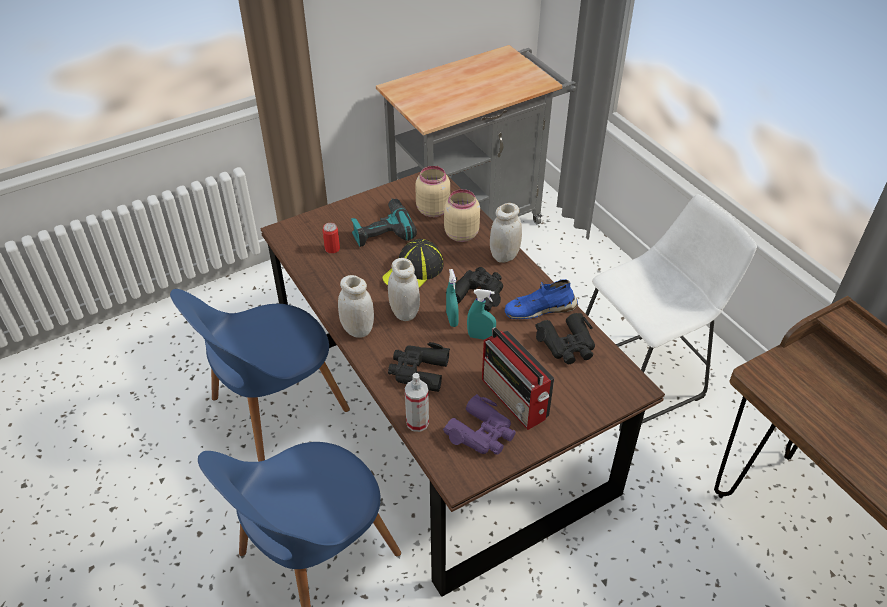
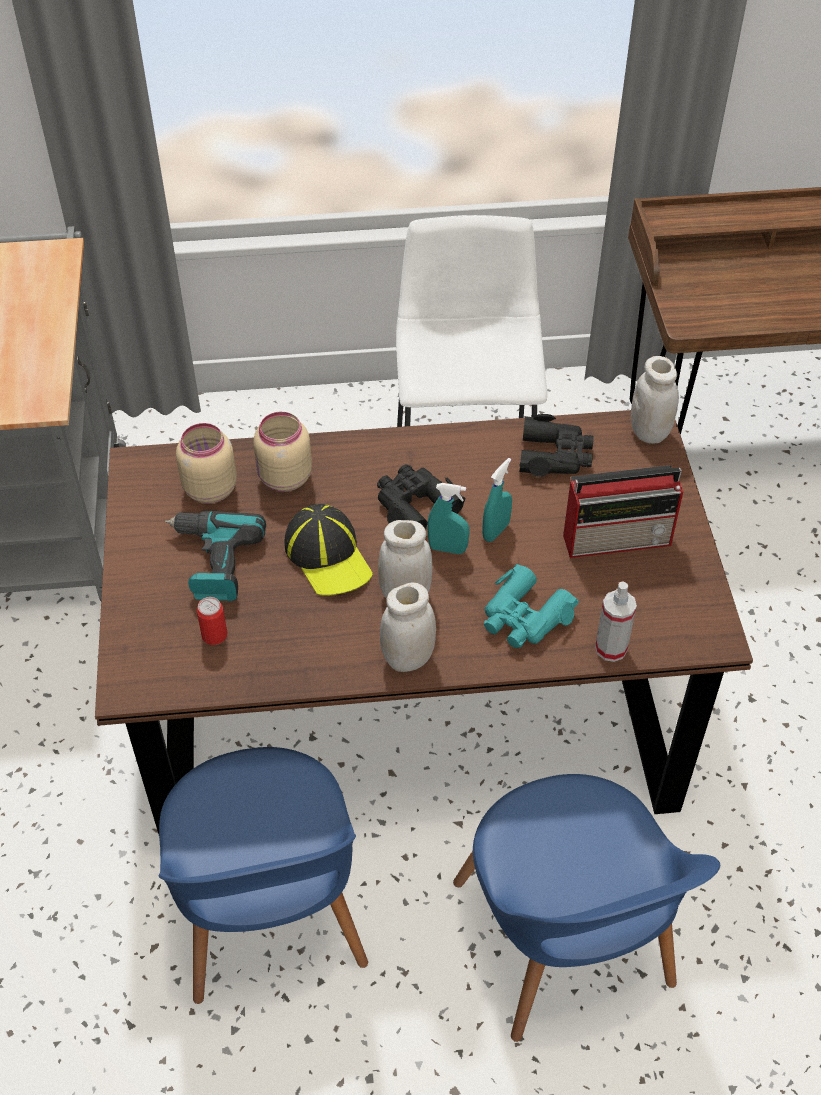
camera: 65 degrees left, 5 degrees up
(418, 372) = (524, 617): black binoculars -> turquoise binoculars
(482, 433) = (657, 590): purple binoculars -> none
(504, 256) = (359, 450): white jar -> white jar (649, 432)
(539, 309) = (479, 456): blue shoe -> none

